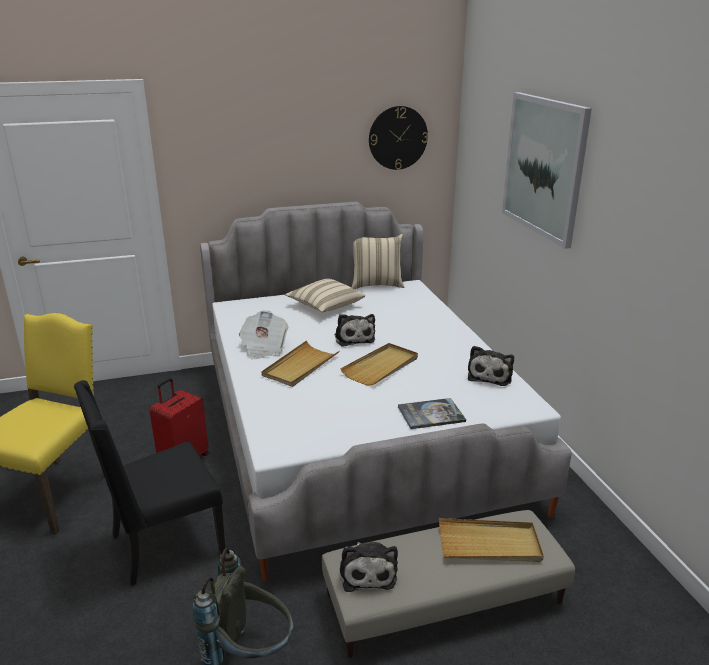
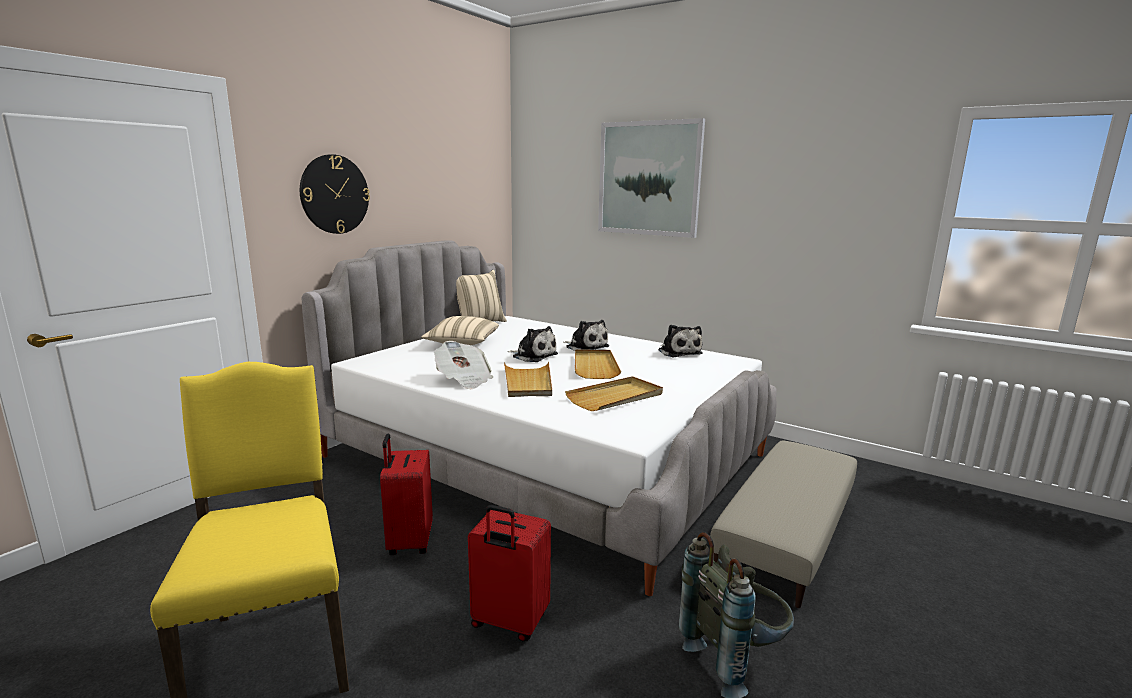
camera: 40 degrees left, 10 degrees down
(164, 545) = (509, 622): black chair -> red suitcase
(367, 571) = (768, 519): plush toy -> plush toy (585, 347)
(398, 138) = (471, 178): wall clock -> wall clock (334, 194)
(431, 414) = (691, 381): book -> none
(489, 544) = (801, 466): beige tray -> beige tray (616, 397)

